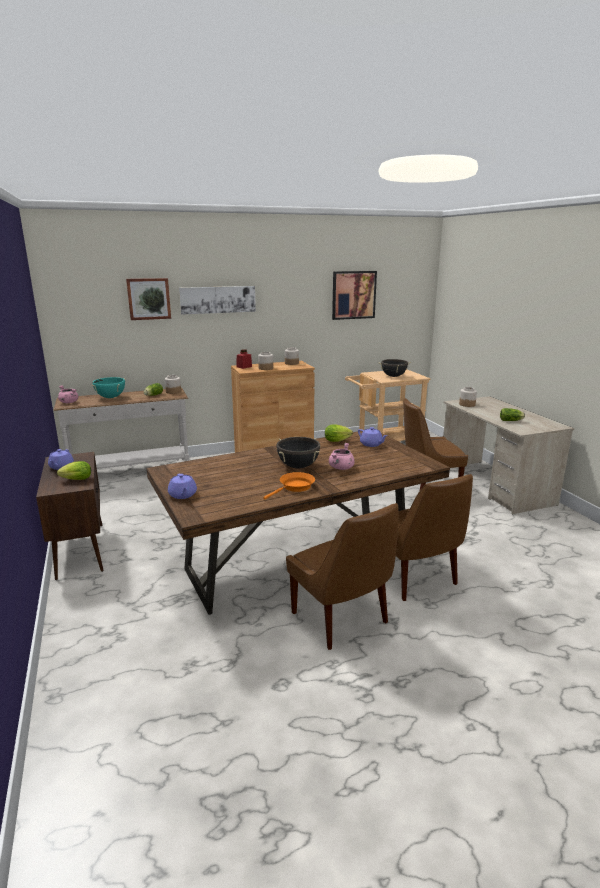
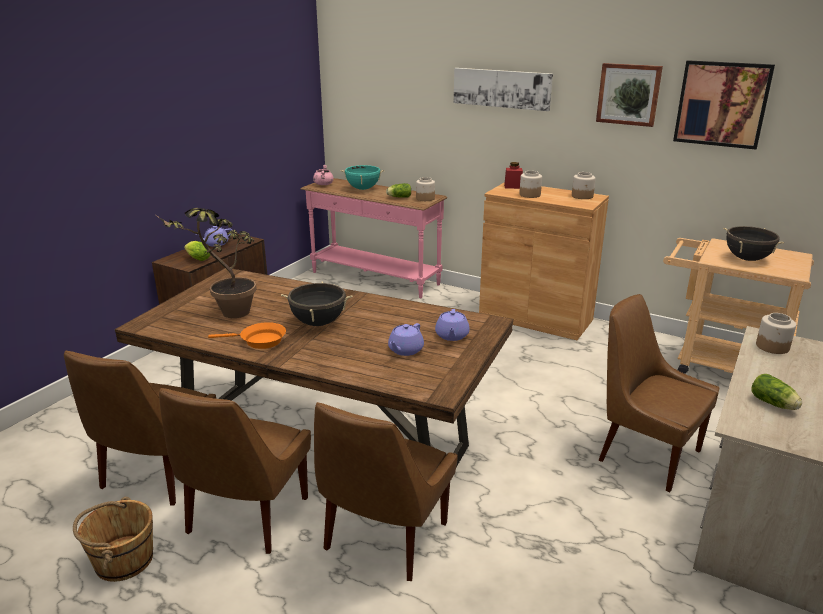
camera: 50 degrees right, 5 degrees up
(131, 472) = (374, 279): white console table -> pink console table
(149, 298) = (422, 78): picture -> picture (628, 94)
(182, 495) = (182, 303): purple teapot -> purple teapot (405, 350)
(233, 486) = (225, 314): none -> potted plant
(242, 643) = (157, 475): none -> brown chair
(327, 689) = (123, 560): none -> brown bucket
(338, 441) = (431, 315): lettuce -> none
(341, 468) = (346, 345): pink cooking pot -> none

